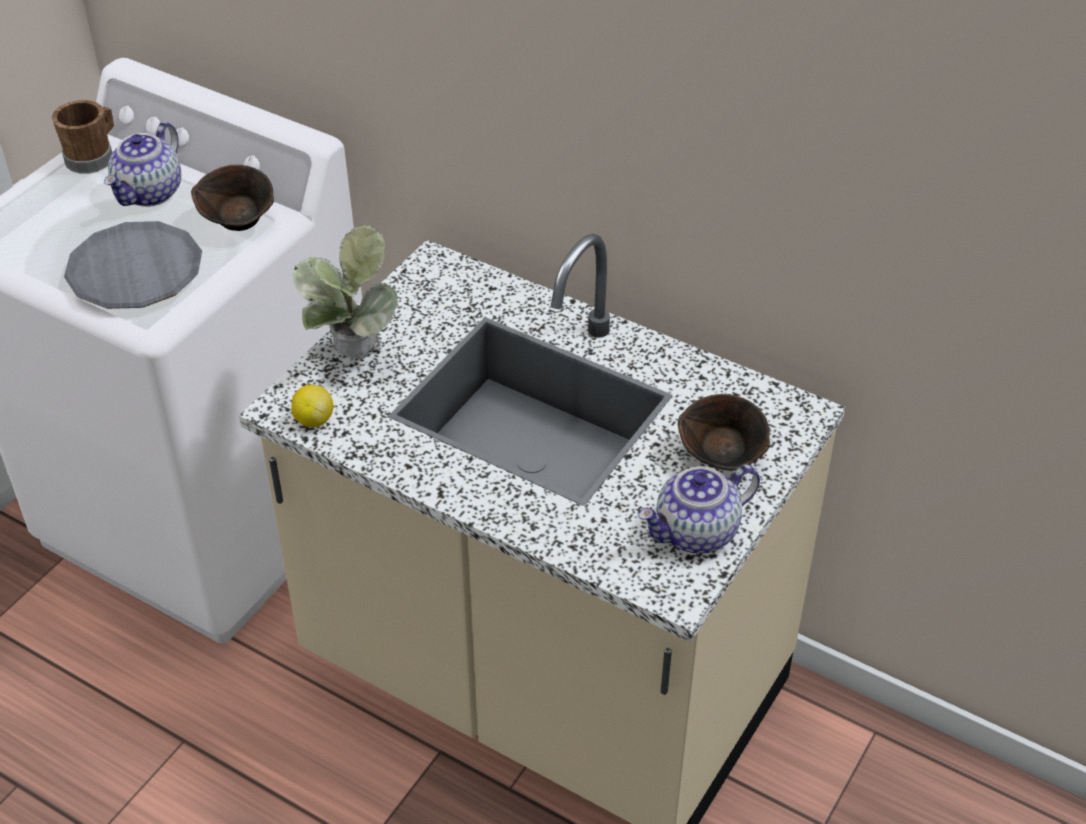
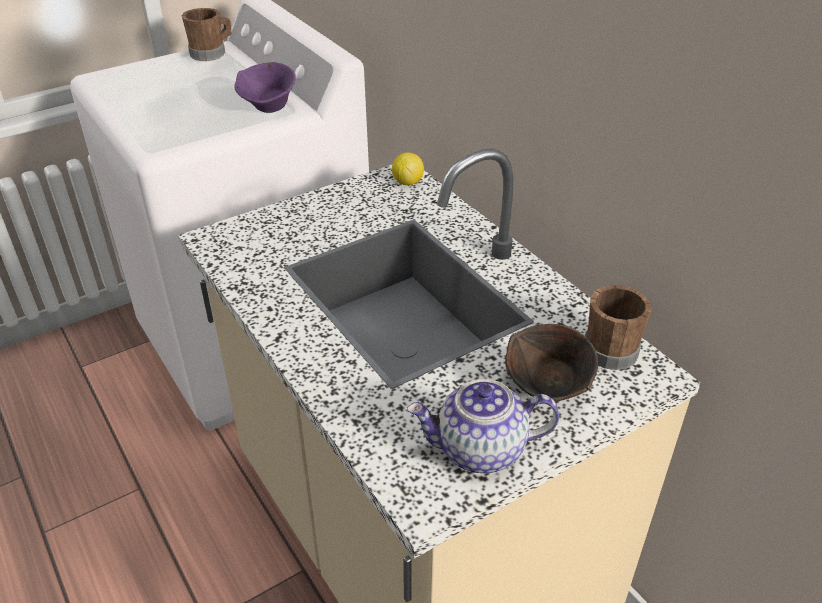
camera: 25 degrees right, 5 degrees down
(136, 273) = (173, 120): grey plate -> none
(150, 193) = (227, 79): teapot -> none
(239, 223) = (269, 108): brown bowl -> purple bowl
(313, 420) = (227, 253): lemon -> lemon (407, 182)
(352, 360) = (289, 221): potted plant -> none
(755, 398) = (611, 347): none -> brown mug

